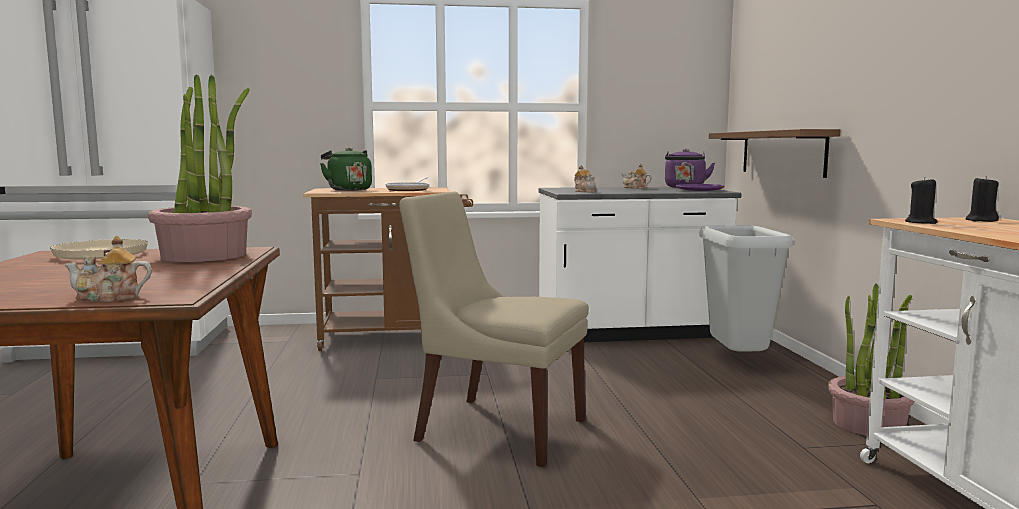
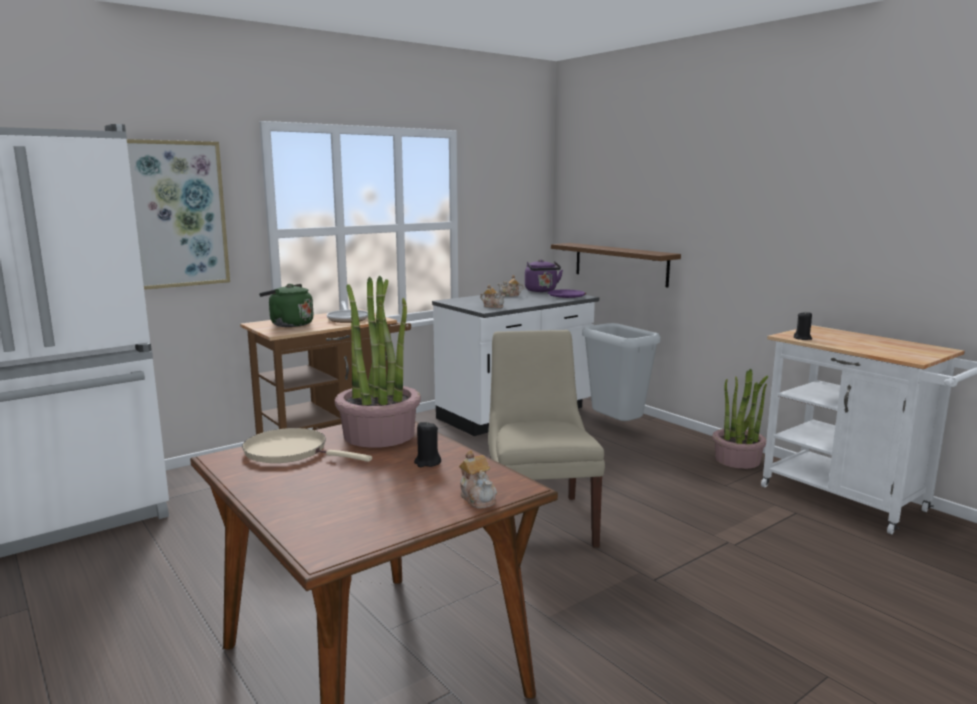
camera: 30 degrees left, 5 degrees up
(109, 297) = (478, 498): teapot -> teapot turned 75 degrees counterclockwise
(275, 83) = (177, 214): none -> picture
(496, 429) = (538, 521): beige chair -> beige chair turned 90 degrees clockwise
(981, 220) = (820, 331): black candle -> black candle (427, 462)

